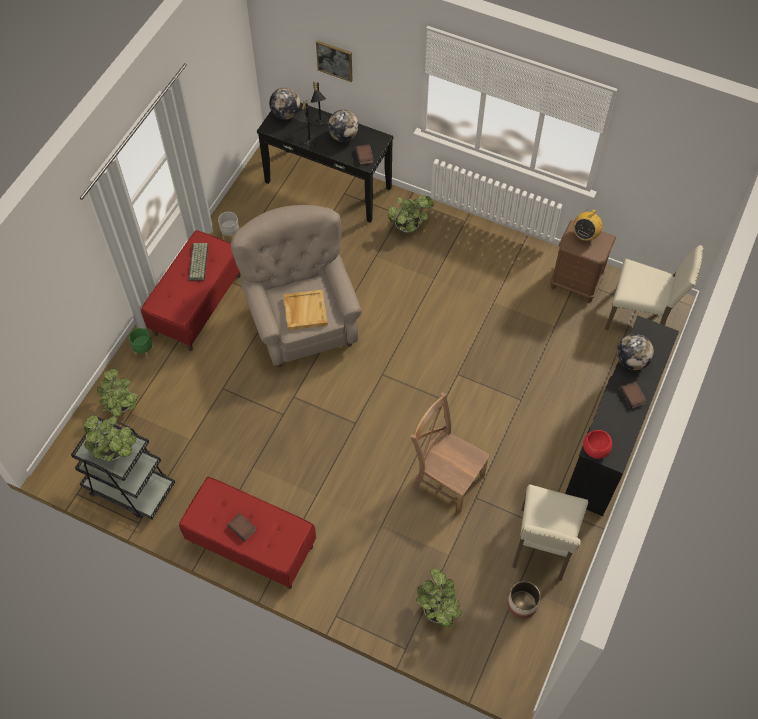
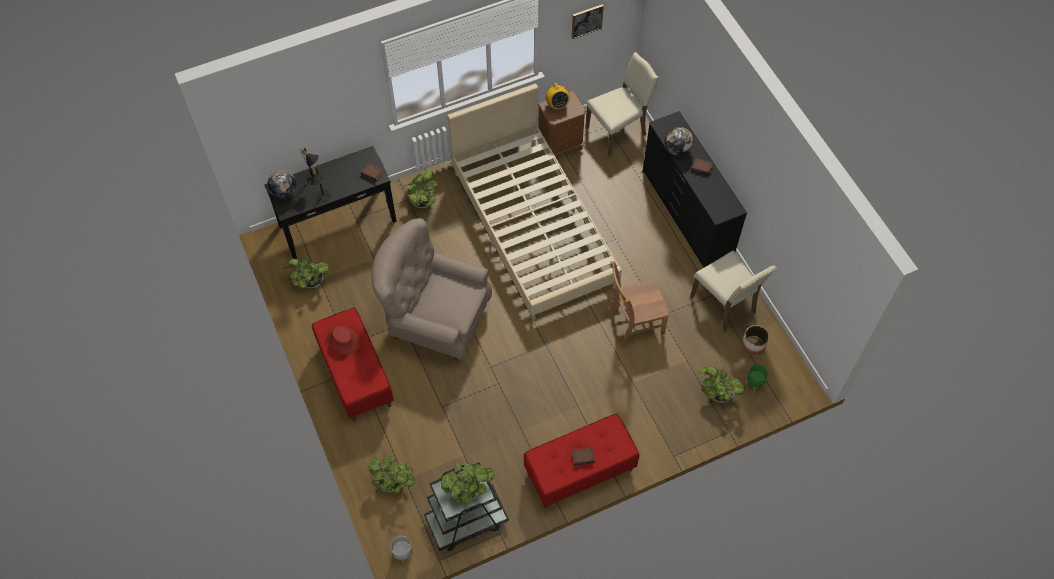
camera: 50 degrees left, 0 degrees up
(144, 351) = (361, 437): green planter -> green planter (754, 384)
(199, 262) = (343, 340): keyboard -> red hat
(231, 235) = (317, 313): grey planter -> grey planter (403, 553)
(255, 209) = (310, 282): none -> potted plant
(305, 311) = (453, 302): beige tray -> none
(335, 60) = (306, 122): picture -> picture (586, 21)
(343, 136) = (342, 173): globe -> none
(465, 326) = (533, 228): none -> beige bed
(595, 448) = (718, 213): red bowl -> none

